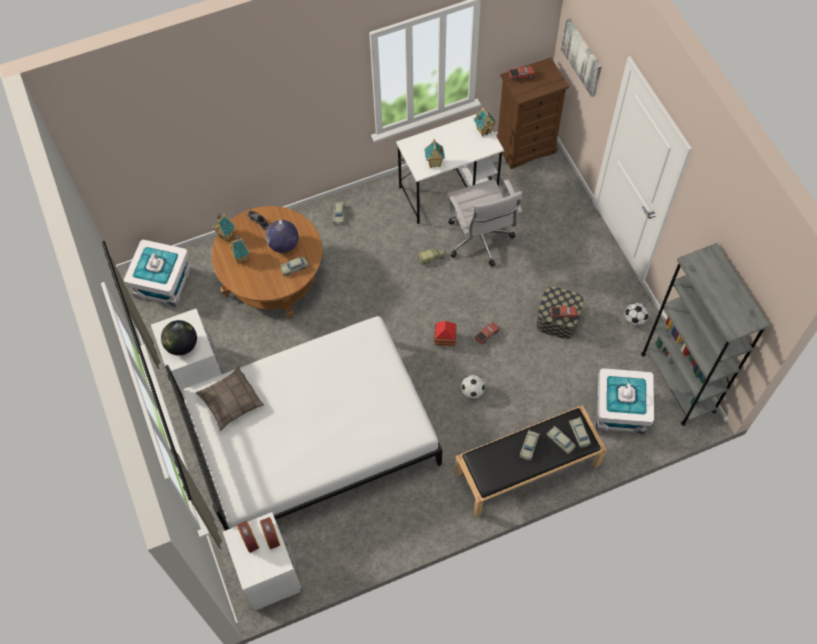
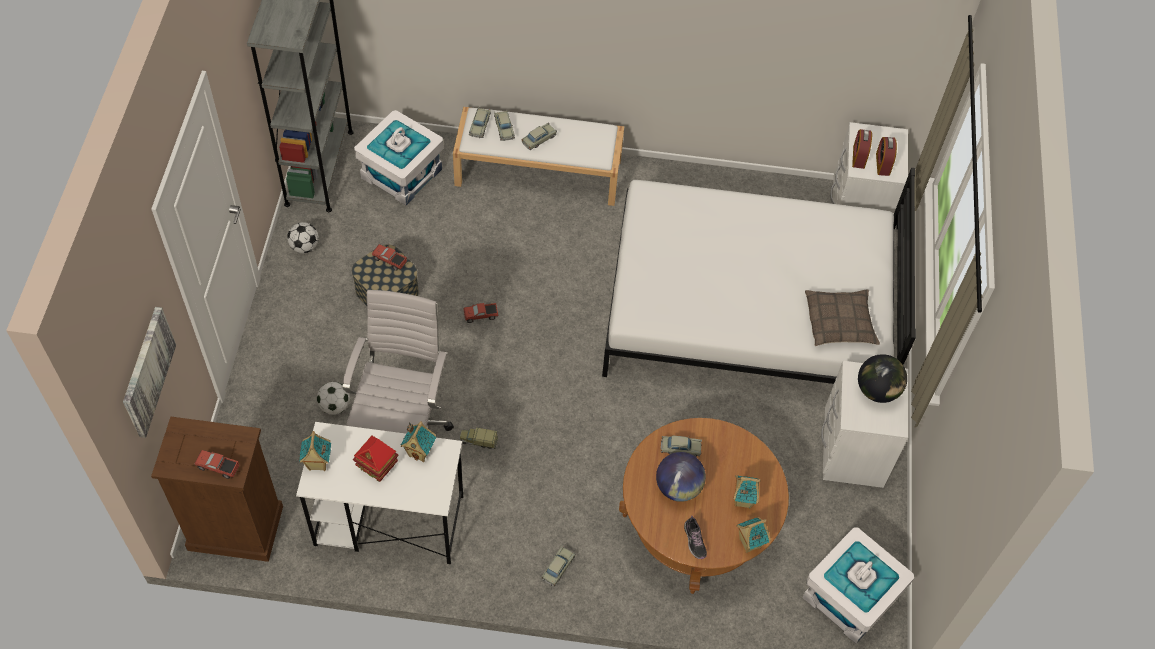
camera: 155 degrees left, 5 degrees down
(445, 339) = (532, 336): toy house -> toy house (377, 467)
(472, 391) = (541, 267): football -> football (334, 406)
(527, 469) = (539, 172): black bench -> white bench

